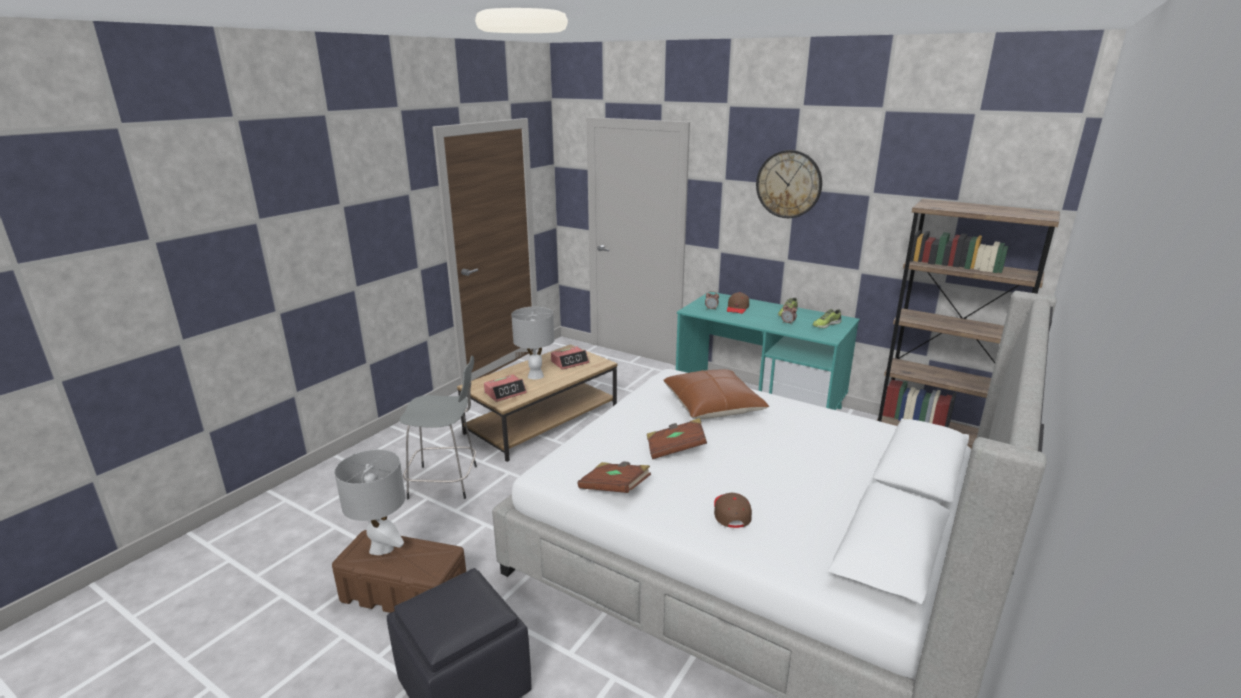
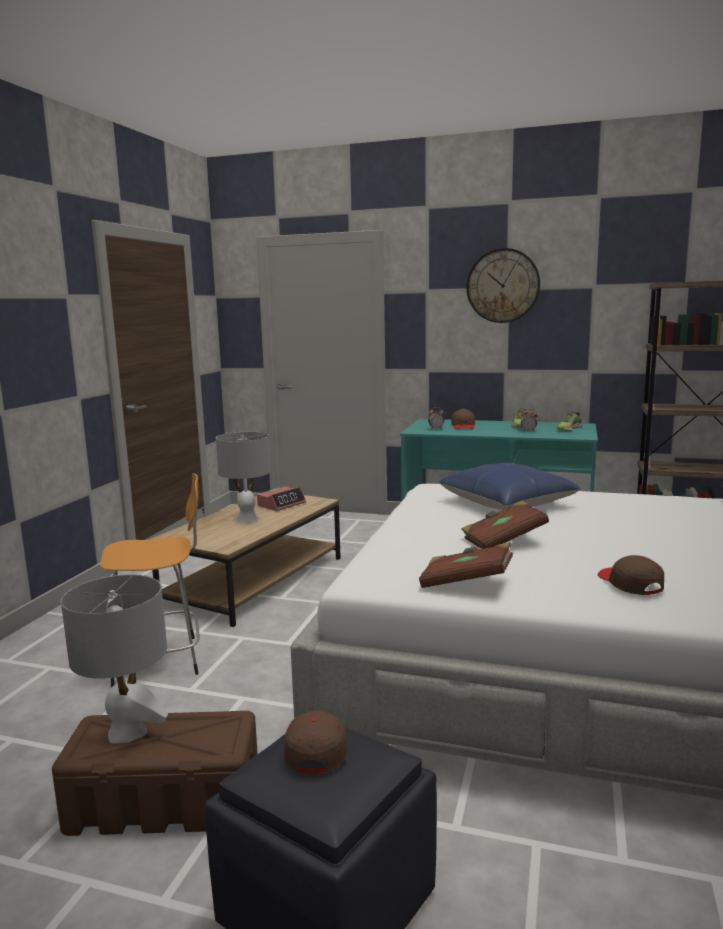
camera: 15 degrees left, 10 degrees down
(446, 482) = (160, 660): grey stool -> orange stool
(457, 596) = (317, 748): none -> brown cap
(505, 393) = (219, 538): alarm clock -> none
(713, 405) = (507, 502): brown pillow -> blue pillow

